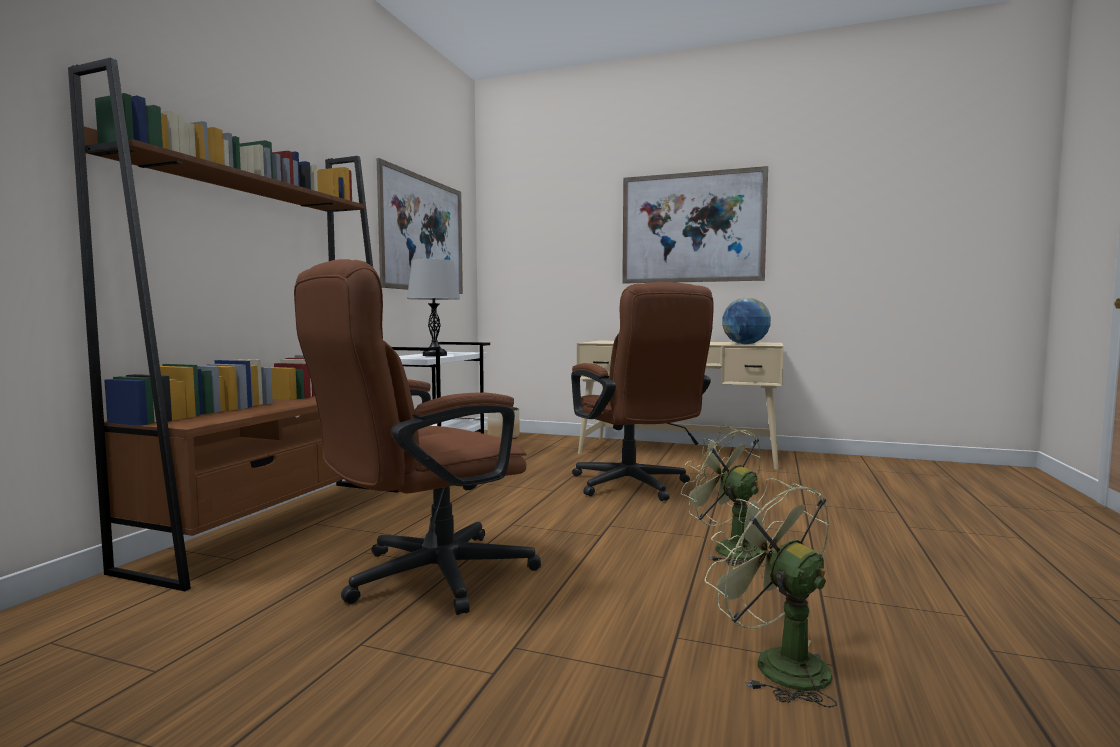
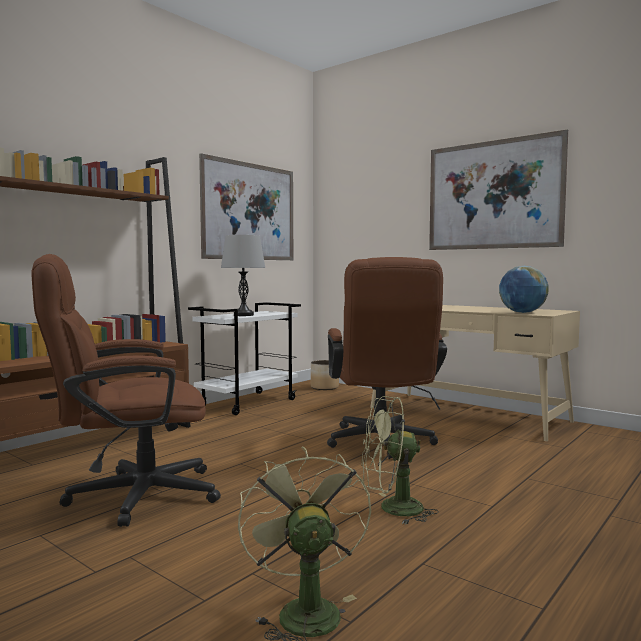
camera: 20 degrees right, 0 degrees up
(727, 549) = (392, 509): green fan -> green fan turned 75 degrees counterclockwise

